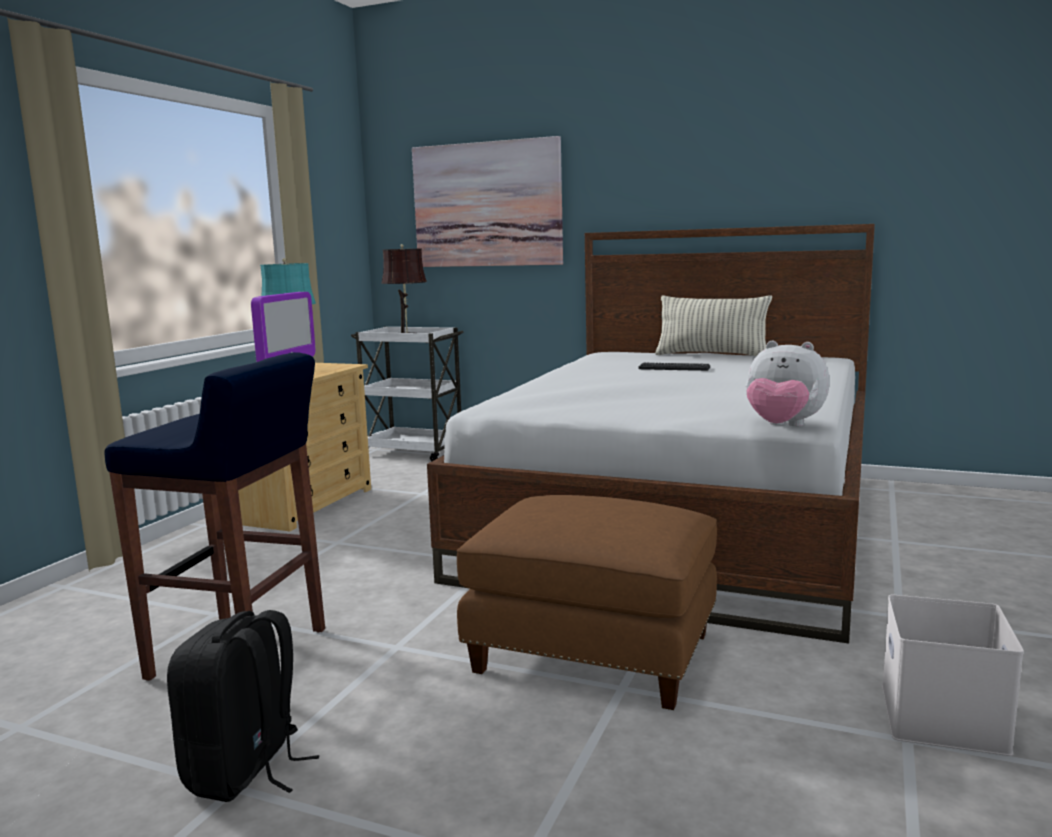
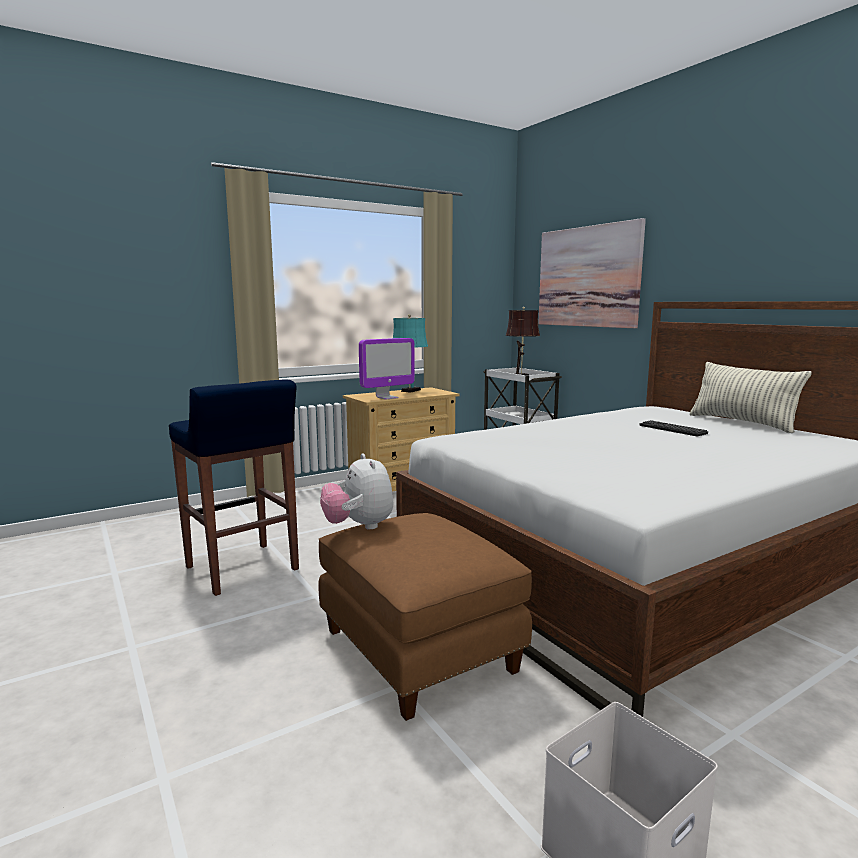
camera: 35 degrees right, 0 degrees up
(245, 771) = (148, 639): black backpack -> none
(783, 427) = (618, 502): plush toy -> plush toy (359, 527)

